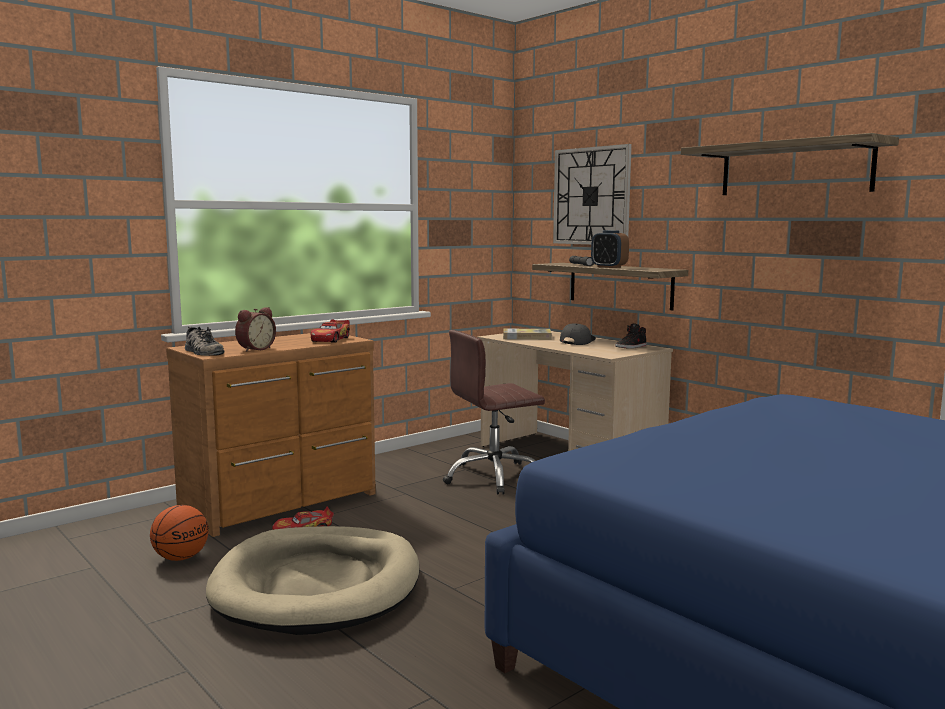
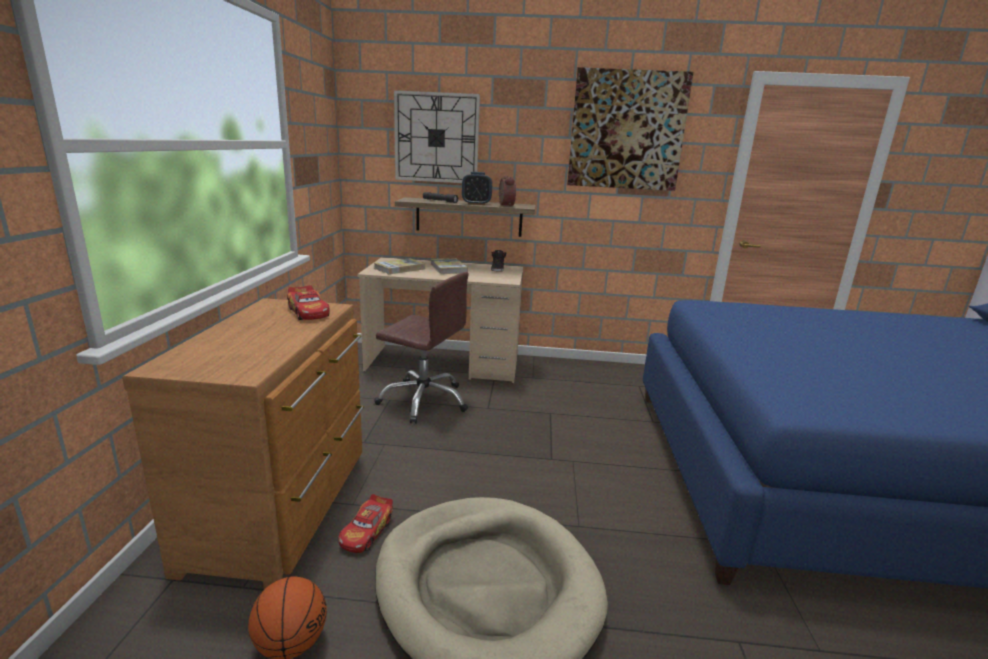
camera: 45 degrees left, 10 degrees up
(202, 352) = (212, 371): shoe -> none
(255, 349) = (269, 349): alarm clock -> alarm clock (504, 205)
(494, 477) = (424, 400): brown office chair -> brown office chair turned 90 degrees counterclockwise
(576, 341) = (448, 268): grey cap -> book
(795, 169) = (627, 130): shelf -> picture

